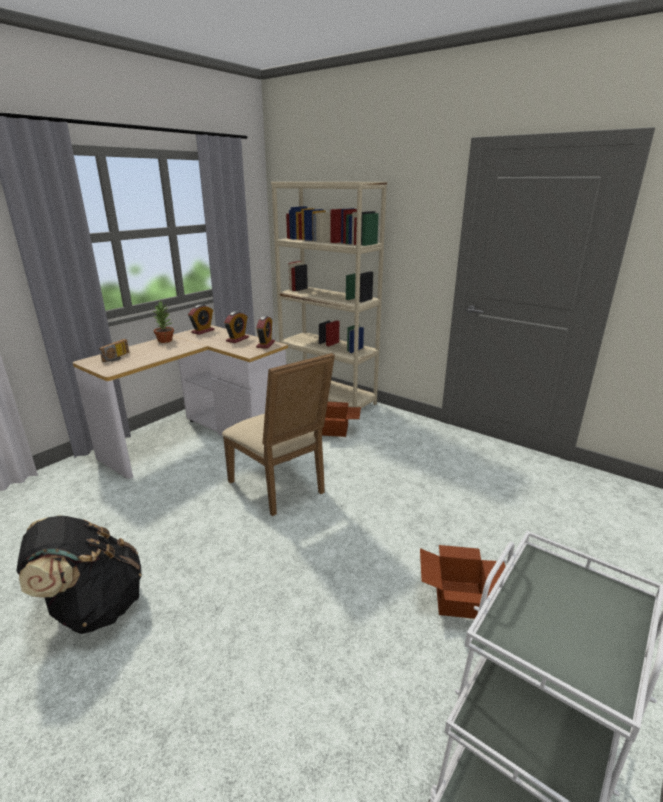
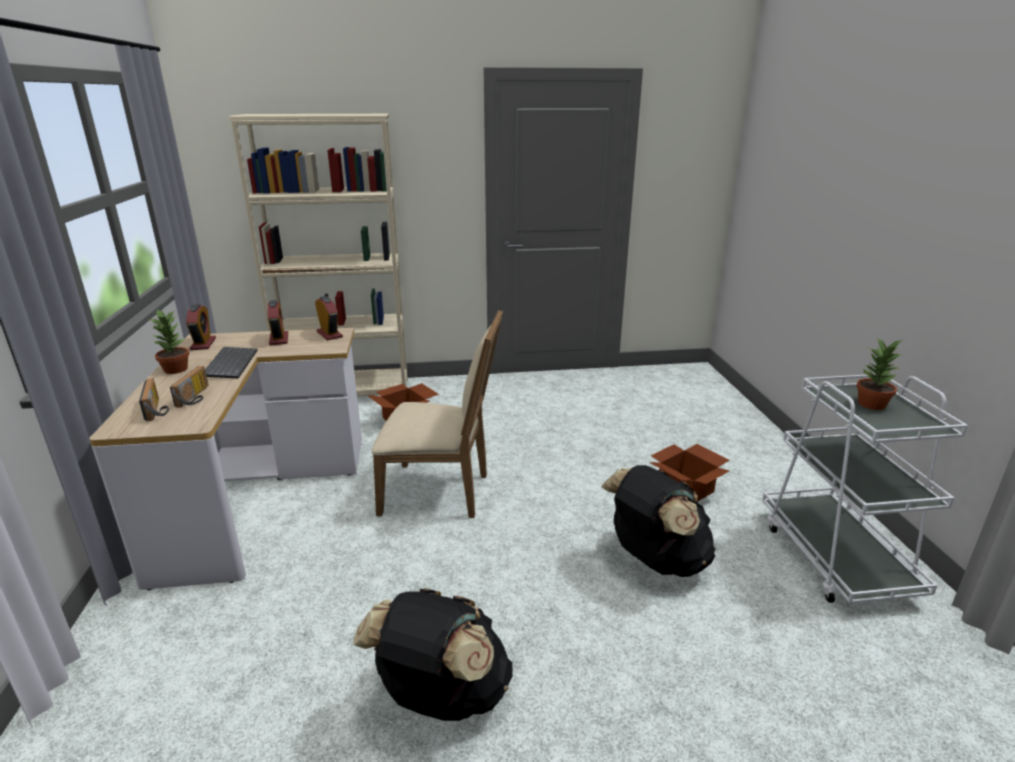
camera: 45 degrees left, 0 degrees up
(141, 357) = (196, 397): none -> radio
(189, 345) = (230, 364): none -> keyboard
(336, 633) = (655, 560): none -> black backpack
(573, 611) = (872, 404): none -> potted plant

